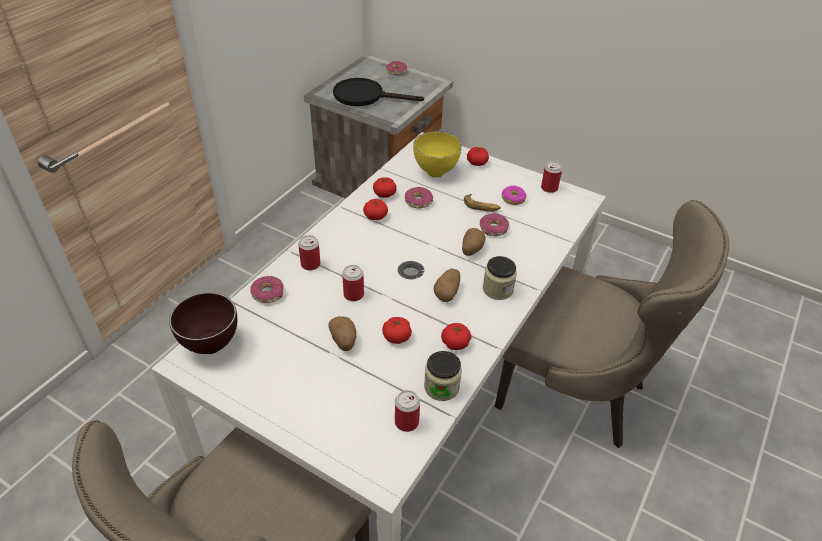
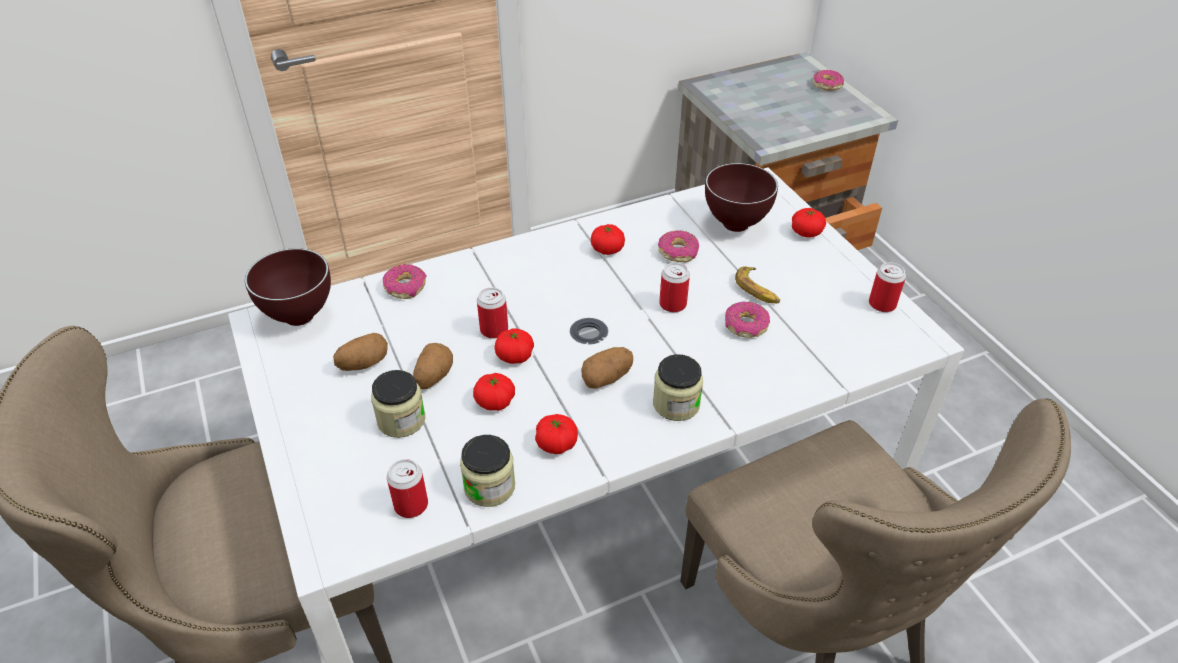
camera: 35 degrees right, 0 degrees up
(310, 264) = (480, 274): can -> can (672, 304)
(350, 376) = (401, 420): none -> jar
(365, 96) = (756, 104): black frying pan -> none
(384, 194) = (644, 227): tomato -> tomato (515, 356)
(434, 173) = (734, 224): yellow bowl -> brown bowl
(471, 249) = (690, 339): potato -> potato (363, 364)
(513, 199) = (813, 298): donut -> none

